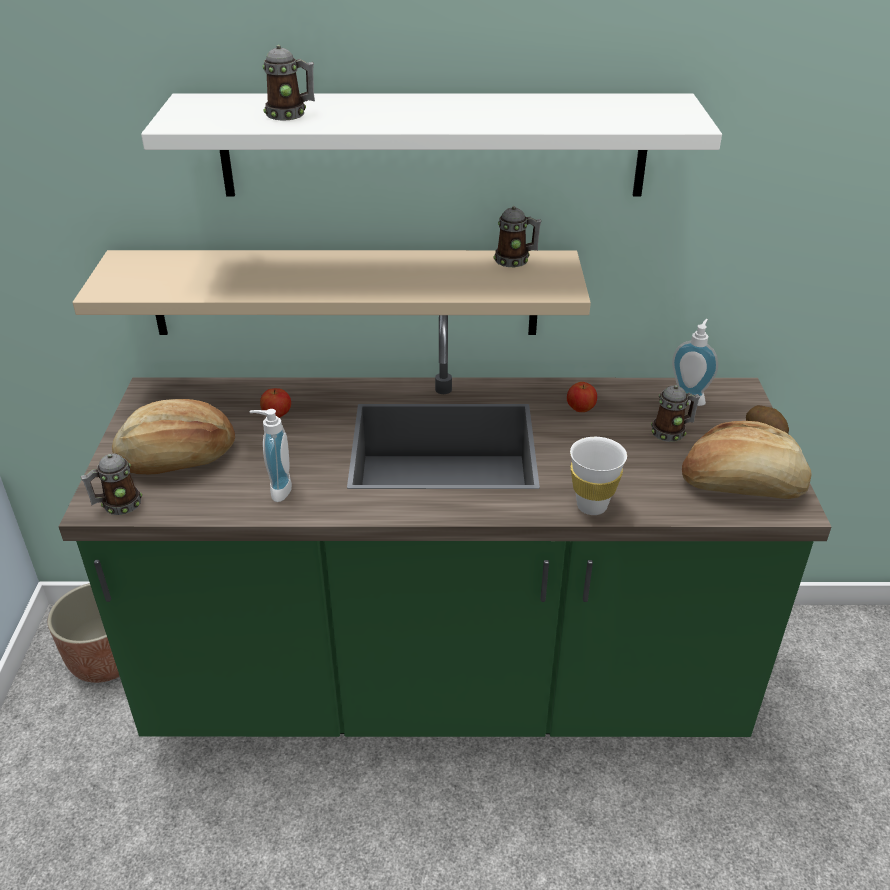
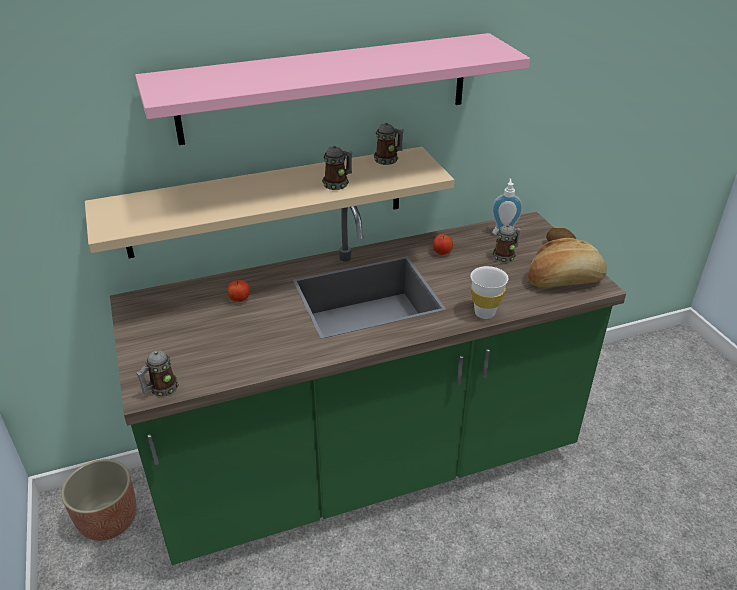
camera: 20 degrees left, 0 degrees up
(177, 458) = (185, 346): bread -> none
(276, 489) = (272, 350): soap dispenser -> none
(291, 114) = (242, 79): mug -> mug (338, 183)
(433, 145) = (326, 88): white shelf -> pink shelf

